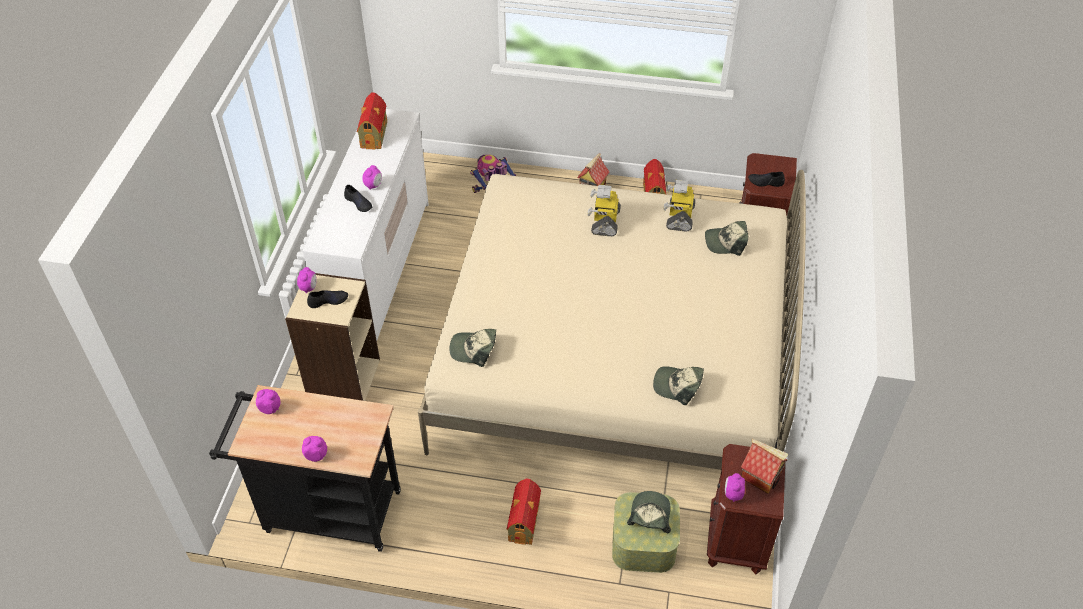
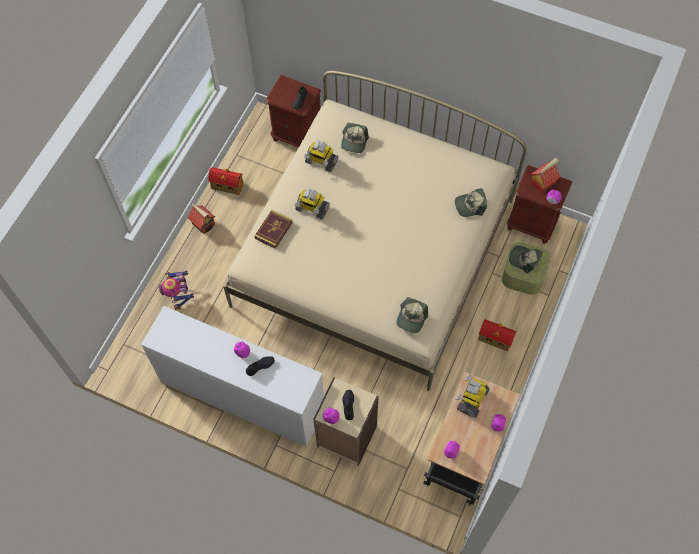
camera: 75 degrees left, 15 degrees up
(351, 420) = (472, 399): none -> toy robot
(374, 134) = (179, 343): toy house -> none
(560, 194) = (274, 230): none -> book
(677, 386) = (470, 205): cap -> cap turned 45 degrees clockwise

